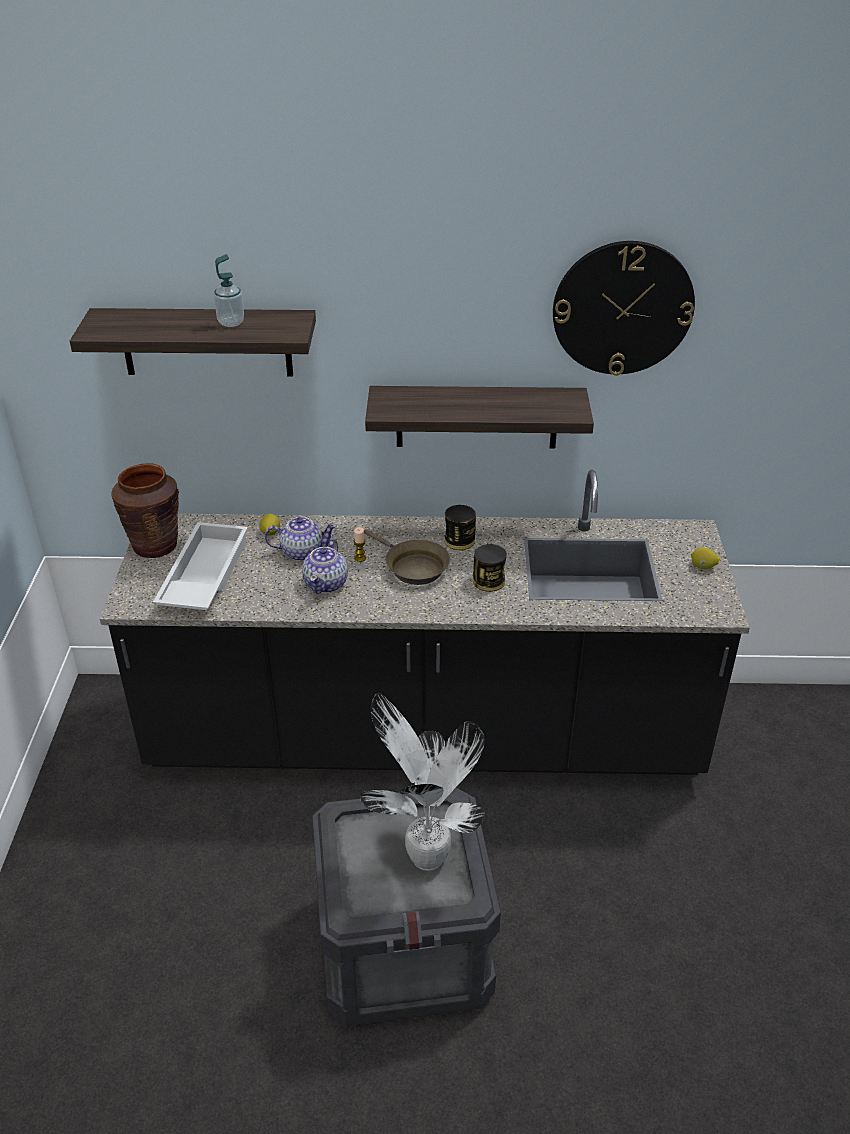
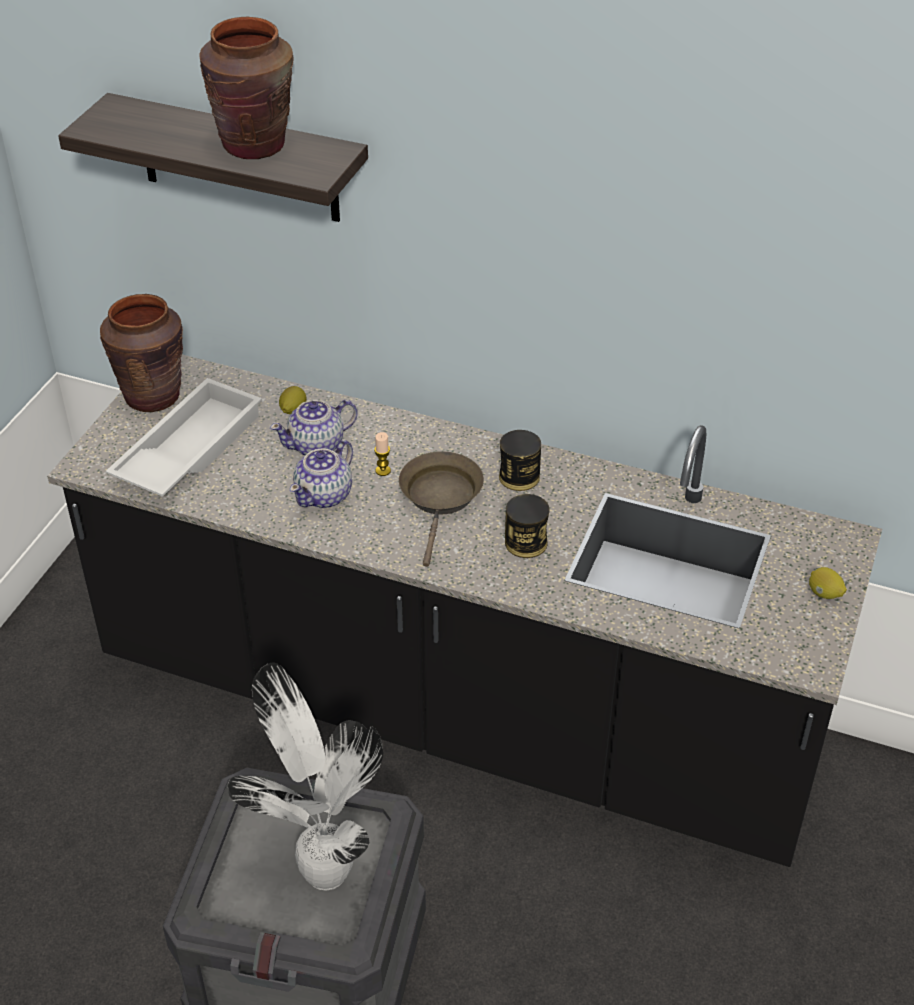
camera: 20 degrees right, 5 degrees up
(231, 322) = (255, 145): soap dispenser -> brown vase
(302, 552) = (317, 445): teapot -> teapot turned 135 degrees clockwise
(412, 567) = (441, 499): brown frying pan -> brown frying pan turned 150 degrees counterclockwise
(476, 417) = (567, 320): shelf -> none
(622, 308) = (767, 219): wall clock -> none

